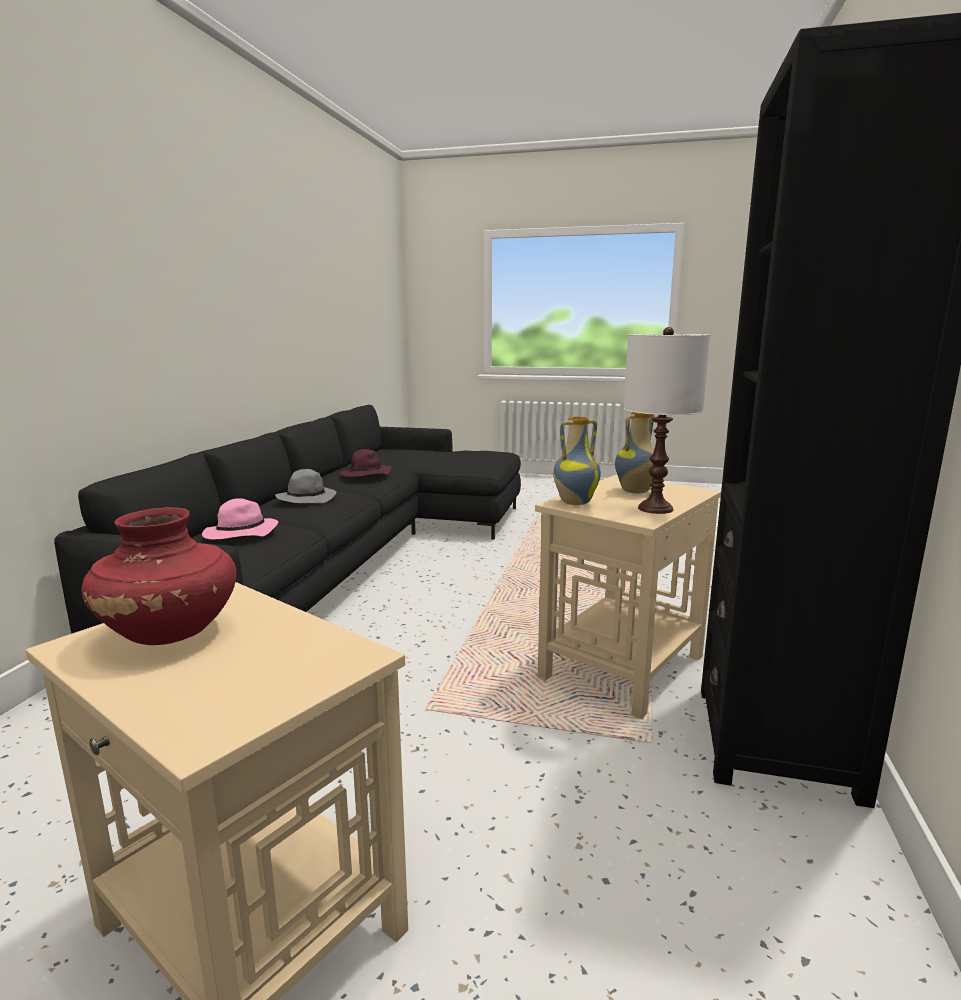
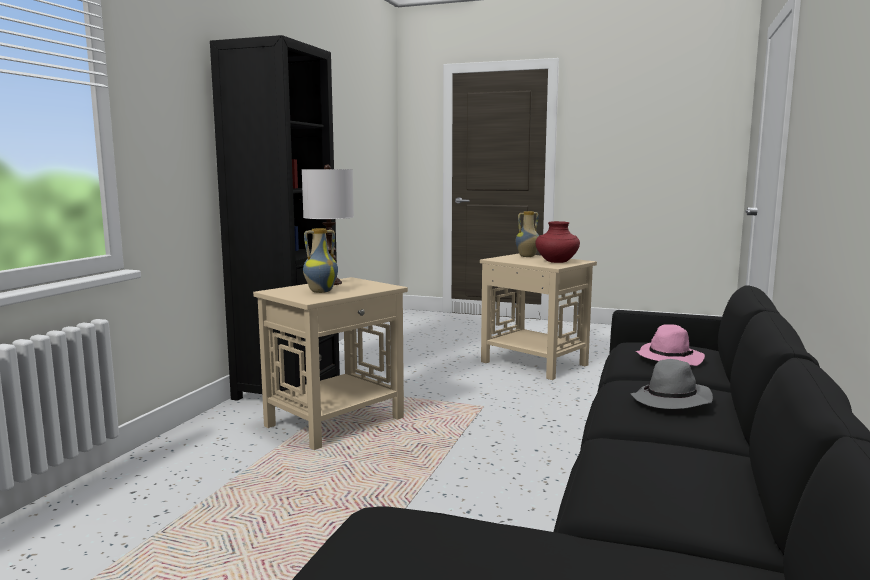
camera: 175 degrees left, 5 degrees down
(366, 475) = (643, 461): purple hat -> none
(574, 502) = (378, 287): vase -> vase (527, 256)

